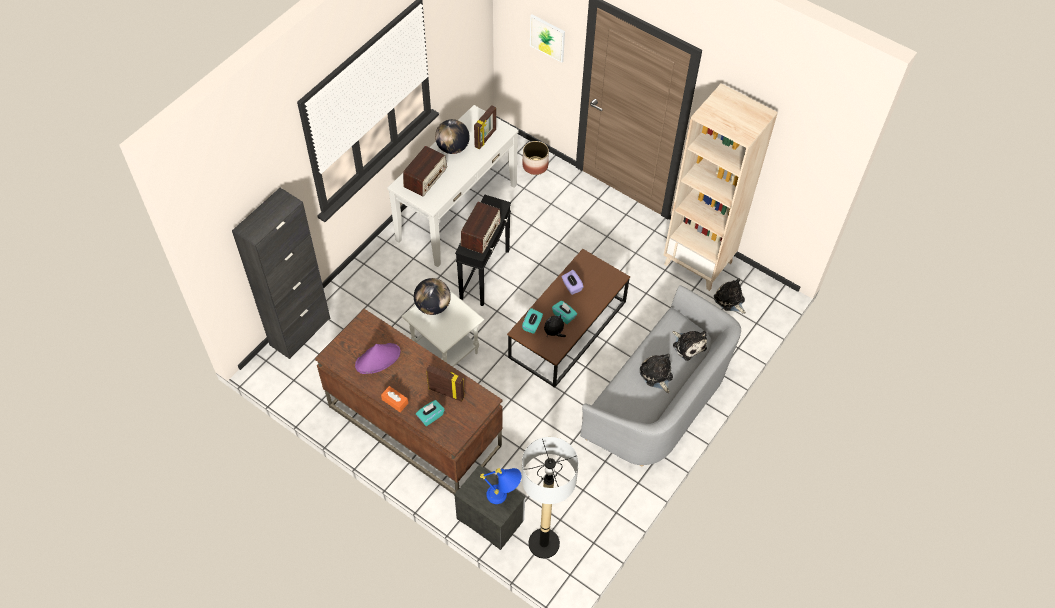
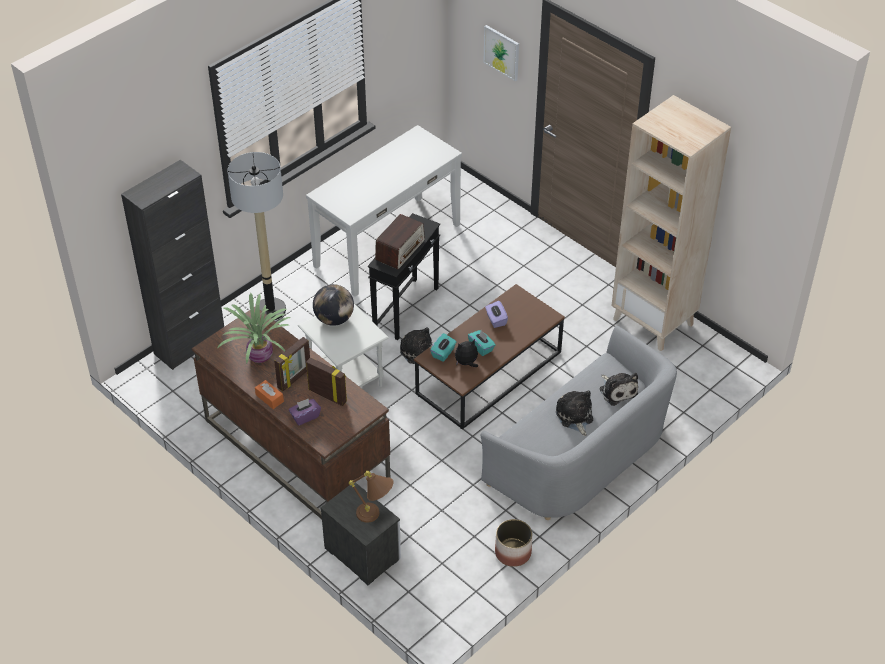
camera: 10 degrees right, 10 degrees down
(378, 359) = (260, 355): purple hat -> potted plant
(425, 177) = (349, 189): radio -> none
(430, 416) = (305, 416): turquoise tissue box -> purple tissue box
(452, 148) = (385, 164): globe -> none
(486, 138) = (424, 158): picture frame -> picture frame (295, 378)
(504, 497) = (375, 516): blue table lamp -> brown table lamp
(535, 166) = (484, 207): planter -> planter (513, 553)
(544, 543) = (418, 585): floor lamp -> floor lamp (270, 309)
(730, 300) = (683, 363): plush toy -> plush toy (418, 353)

